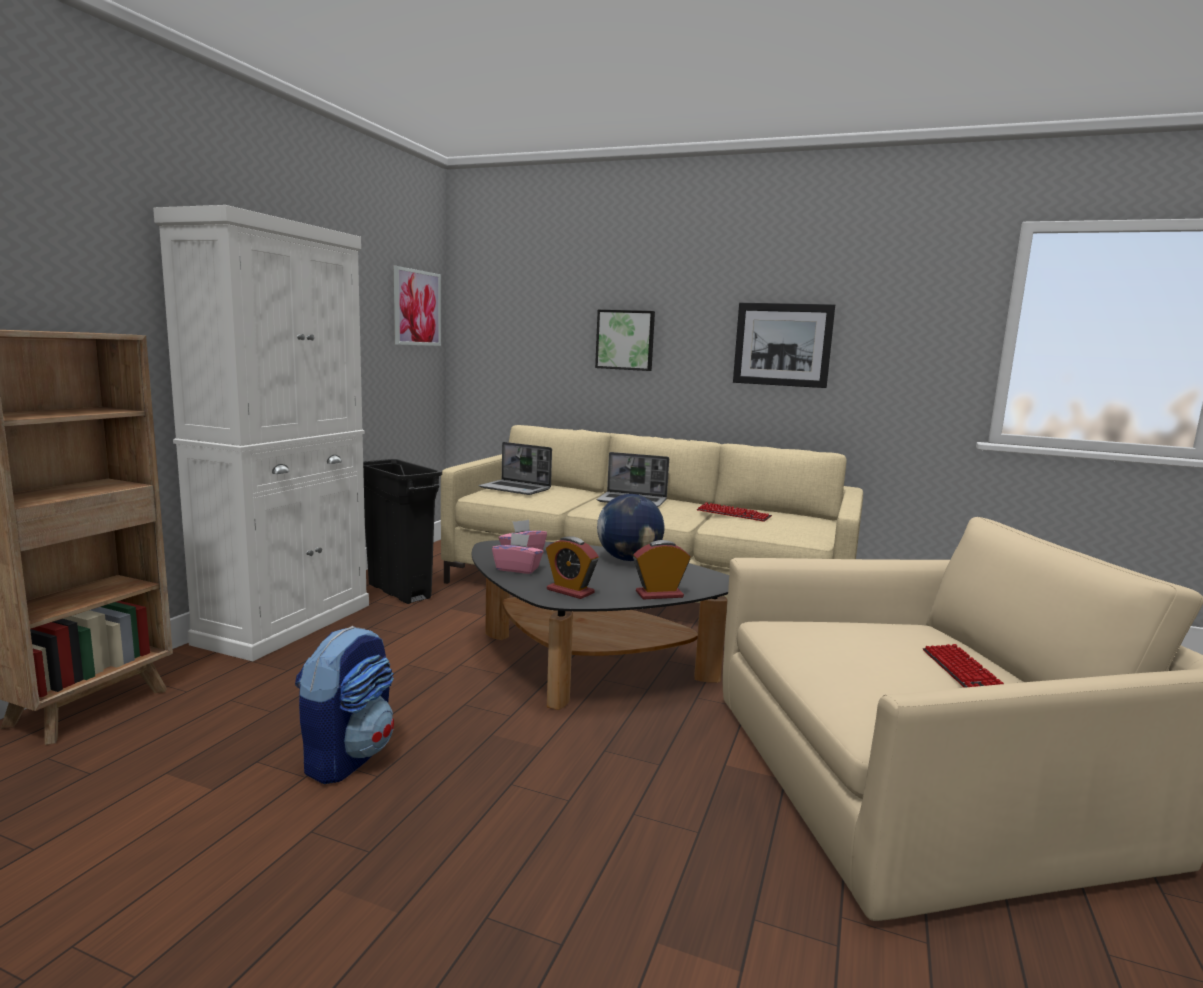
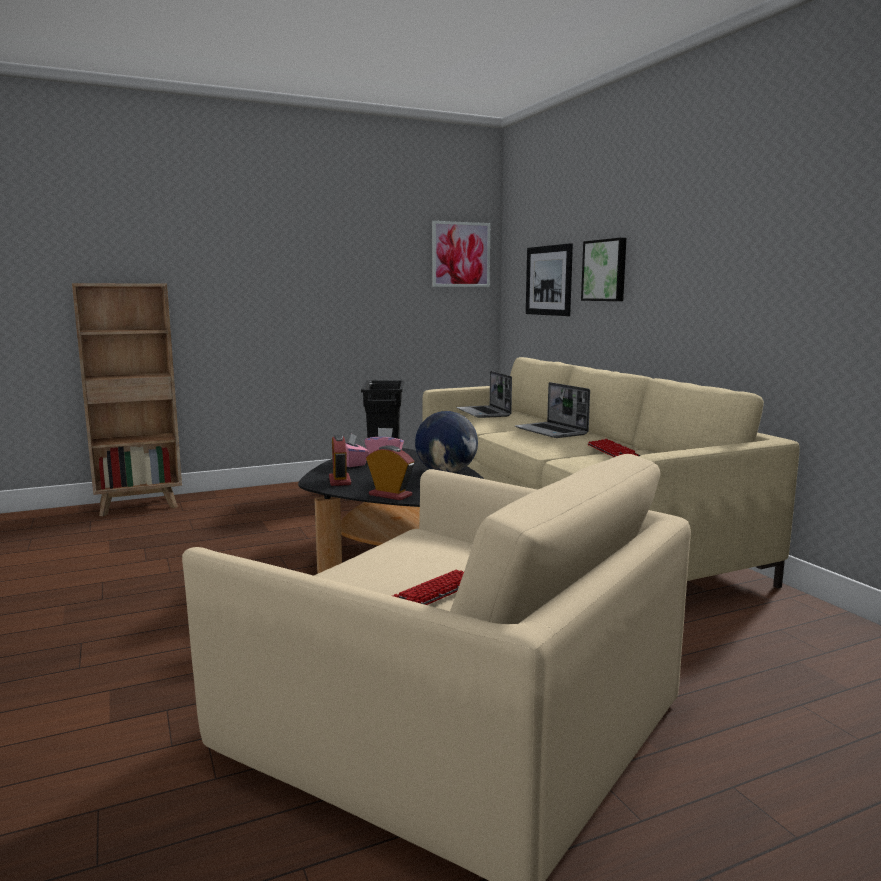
camera: 45 degrees right, 0 degrees up
(286, 623) = (288, 490): white cabinet -> none
(348, 757) = (177, 559): backpack -> none
(782, 344) = (728, 263): picture -> picture (548, 280)

